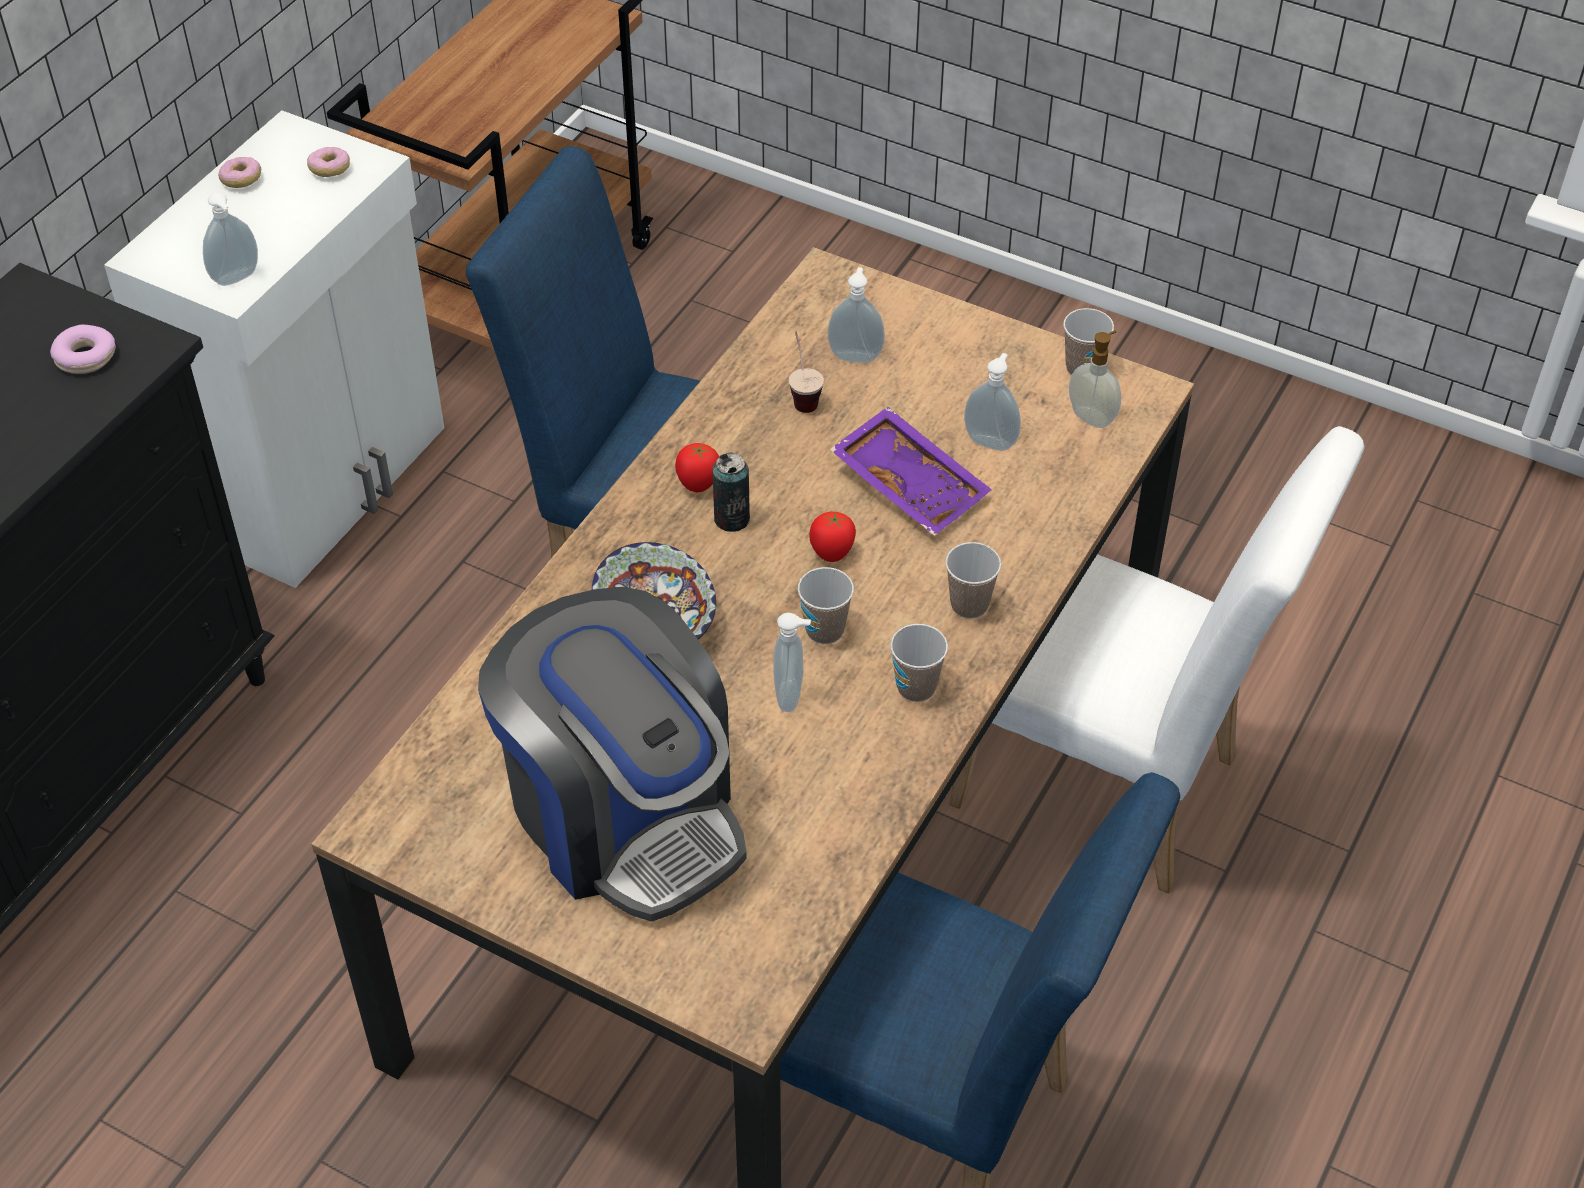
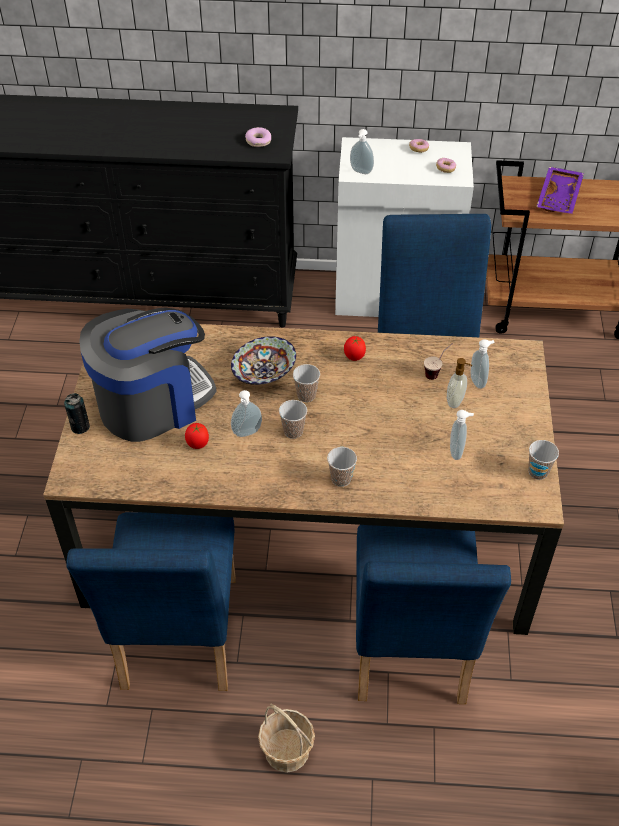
camera: 65 degrees right, 0 degrees up
(624, 814) = (153, 402): coffee machine -> coffee machine turned 150 degrees counterclockwise
(732, 519) = (341, 376): can -> can (80, 427)
(832, 554) = (341, 418): tomato -> tomato (198, 445)
(911, 483) = (406, 431): purple tray -> purple tray (560, 197)
(916, 687) = (277, 476): cup -> cup (306, 395)
(1092, 416) = (504, 487): soap dispenser -> soap dispenser (455, 401)
(1115, 790) = (408, 655): white chair -> blue chair
(1219, 1029) = (287, 751): none -> basket

